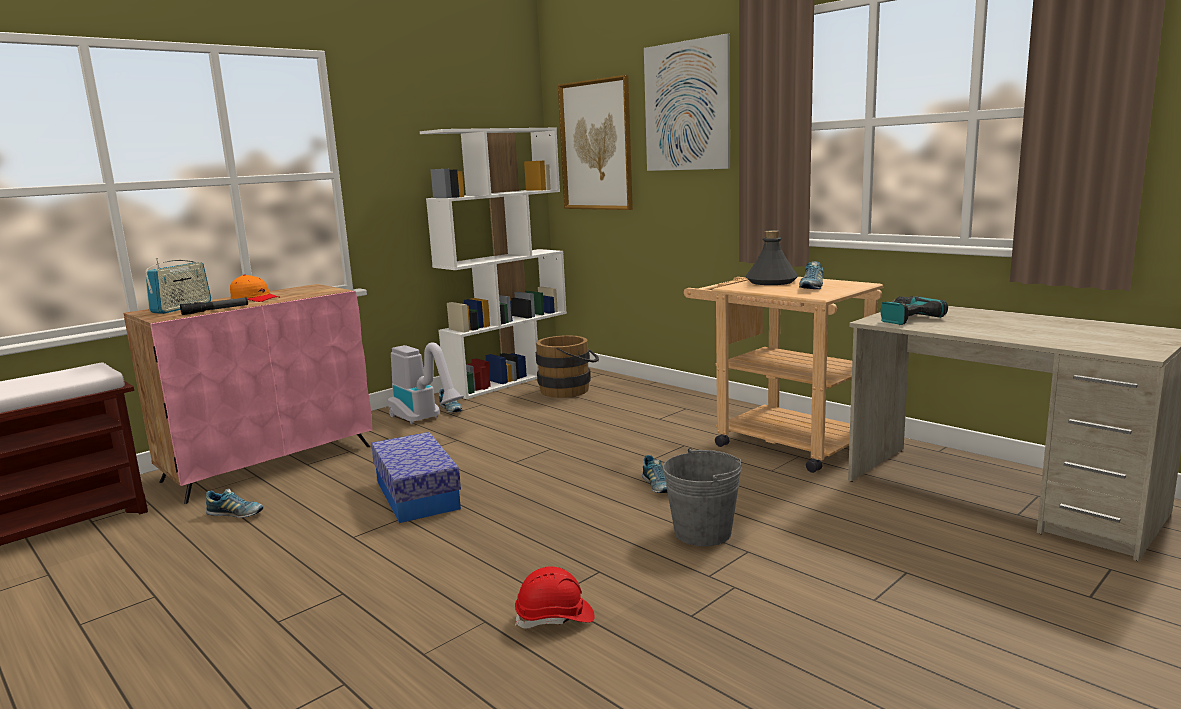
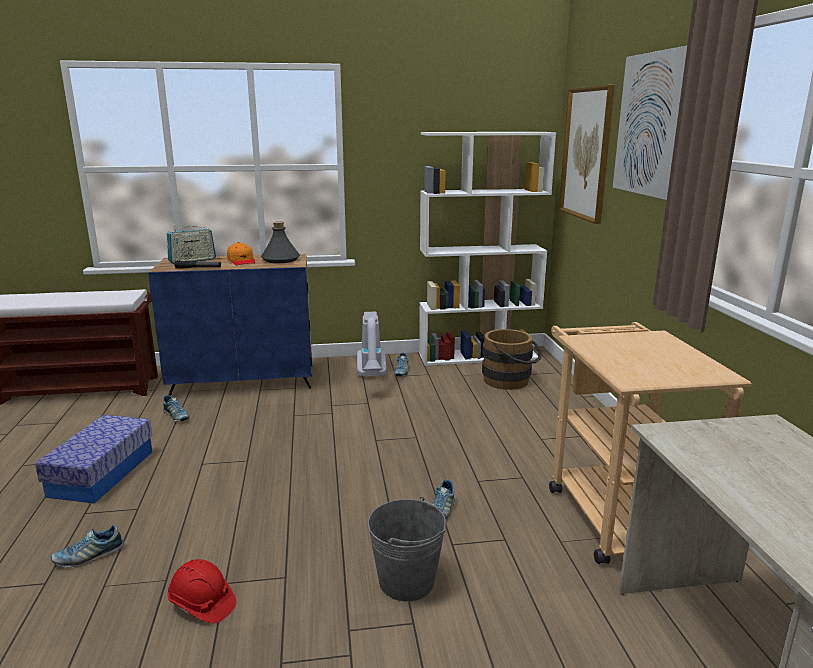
camera: 35 degrees right, 5 degrees up
(270, 463) = (244, 381): pink cabinet -> blue cabinet
(417, 495) = (279, 444): storage box -> storage box (102, 473)
(771, 282) = (635, 342): grey bottle -> grey bottle (280, 260)
(811, 287) = (653, 364): shoe -> shoe (89, 556)
(905, 318) = (707, 441): power drill -> none

